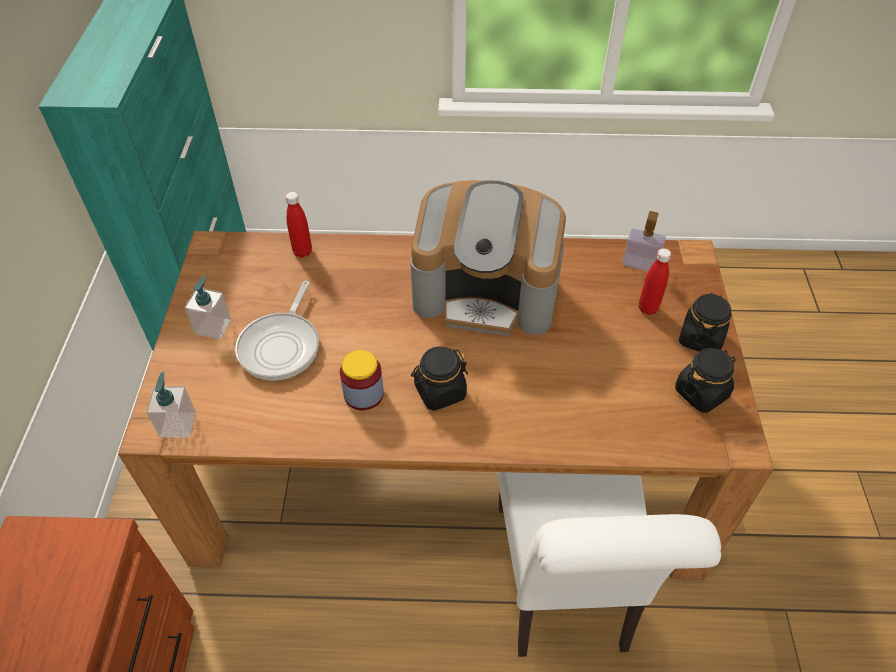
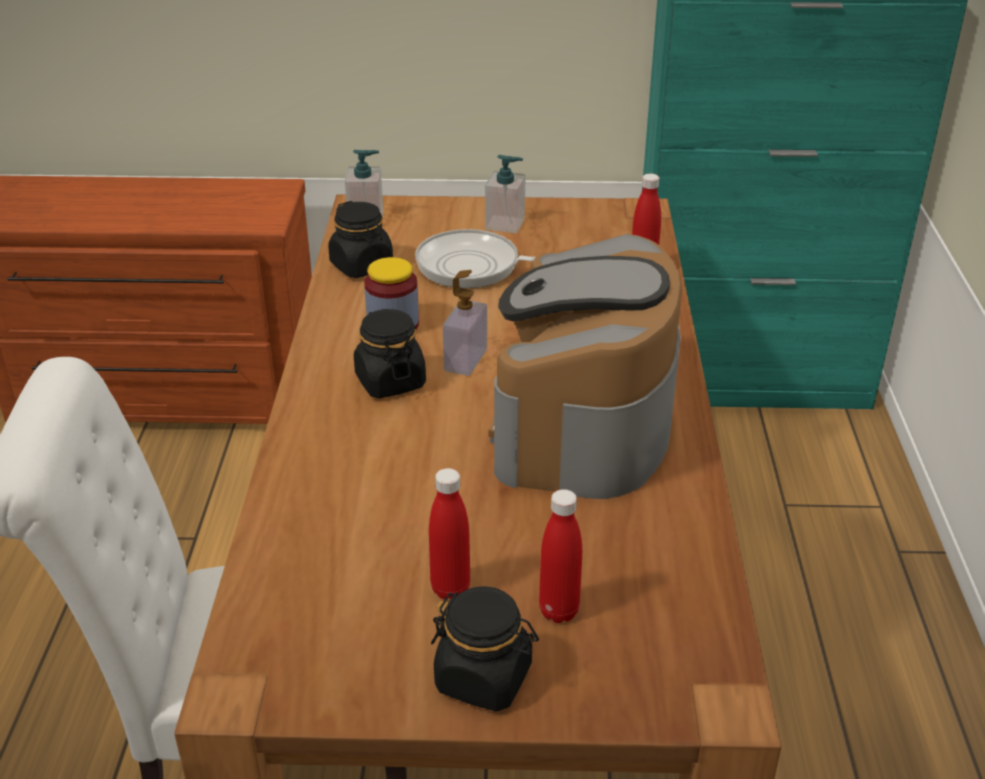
camera: 90 degrees right, 15 degrees down
(640, 263) = (681, 614): soap dispenser -> soap dispenser (465, 360)
(640, 353) = (450, 589): none -> red bottle
(701, 392) = (354, 658): black jar -> black jar (362, 266)

